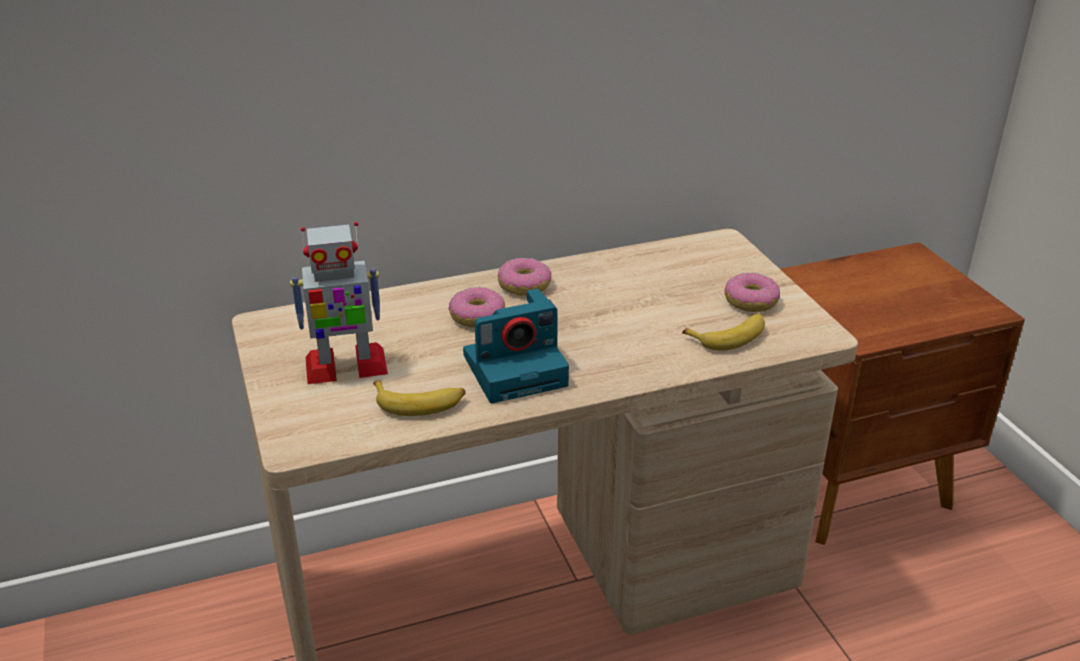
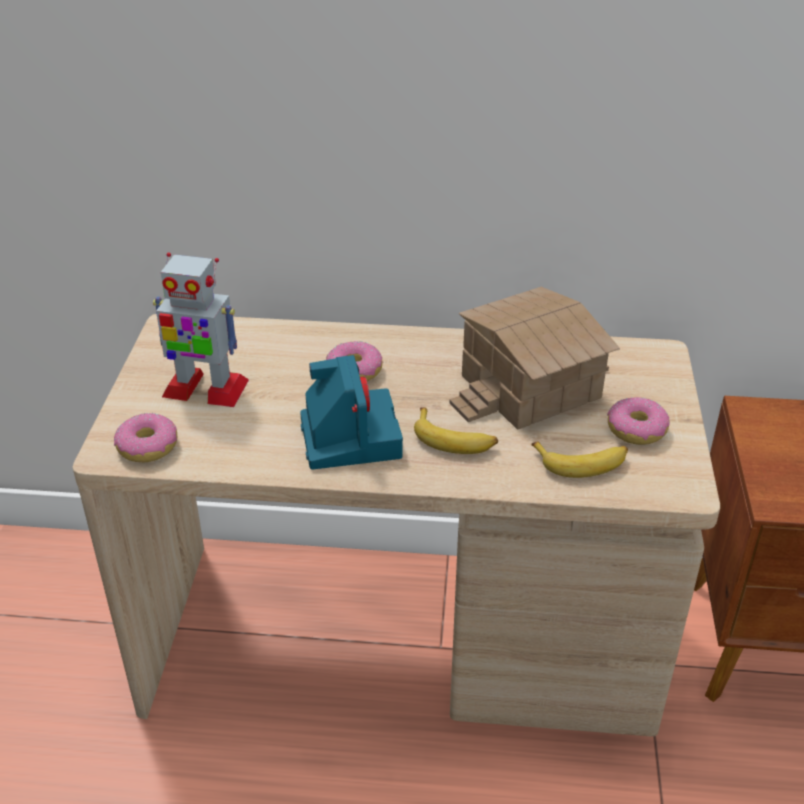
camera: 25 degrees right, 5 degrees up
(419, 403) = (239, 444): banana -> banana (454, 439)
(517, 369) = (349, 436): camera -> camera turned 105 degrees counterclockwise
(524, 285) = (422, 351): donut -> donut (148, 447)
(638, 290) = (528, 385): none -> toy house

